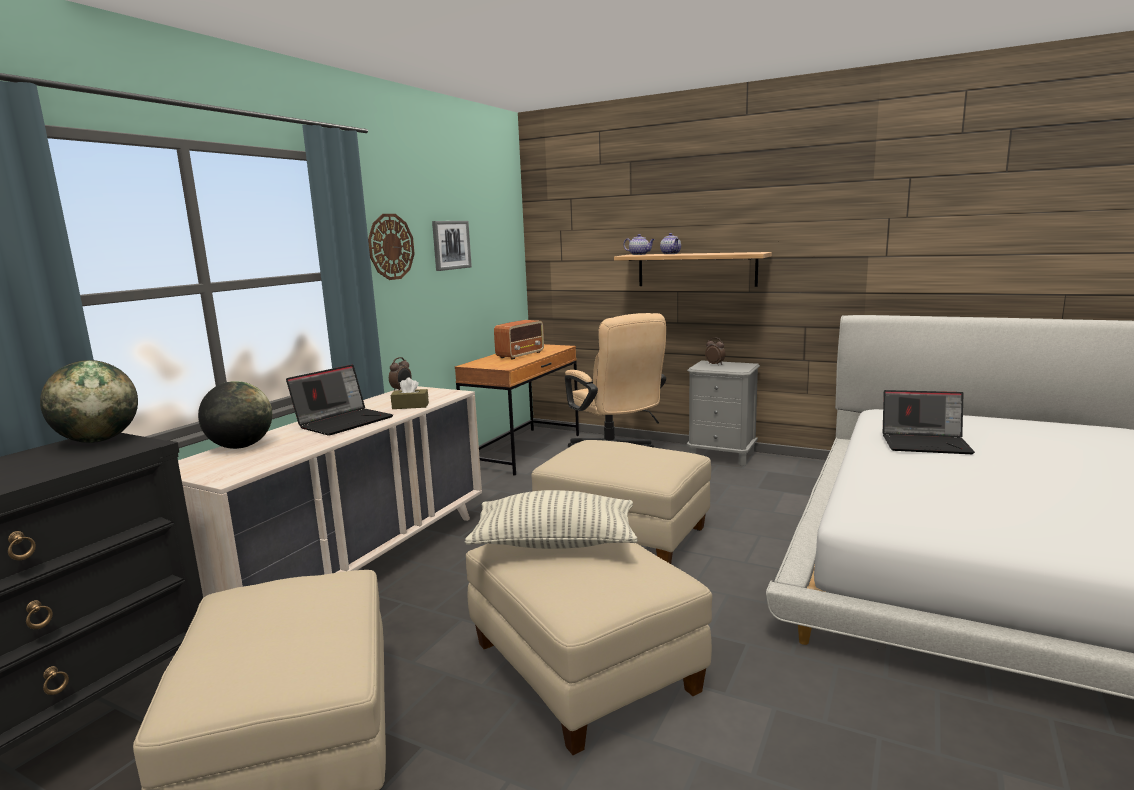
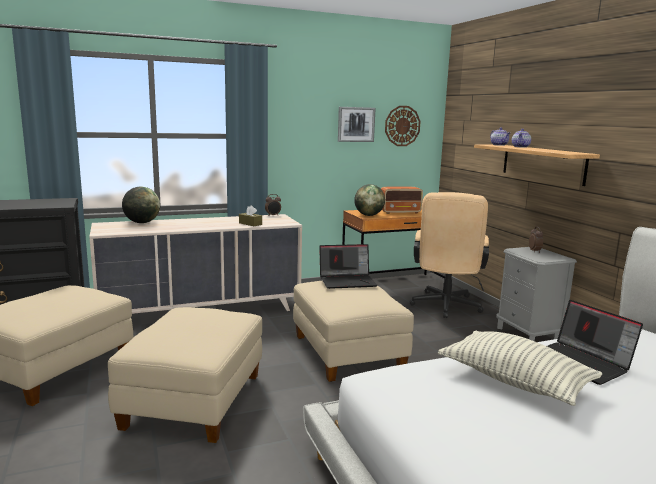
camera: 40 degrees right, 0 degrees up
(98, 440) = (61, 201): globe -> globe (368, 215)
(344, 422) = (204, 223): laptop -> laptop (348, 281)
(391, 246) = (296, 122): wall clock -> wall clock (402, 126)
(555, 543) = (199, 317): pillow -> pillow (515, 381)

